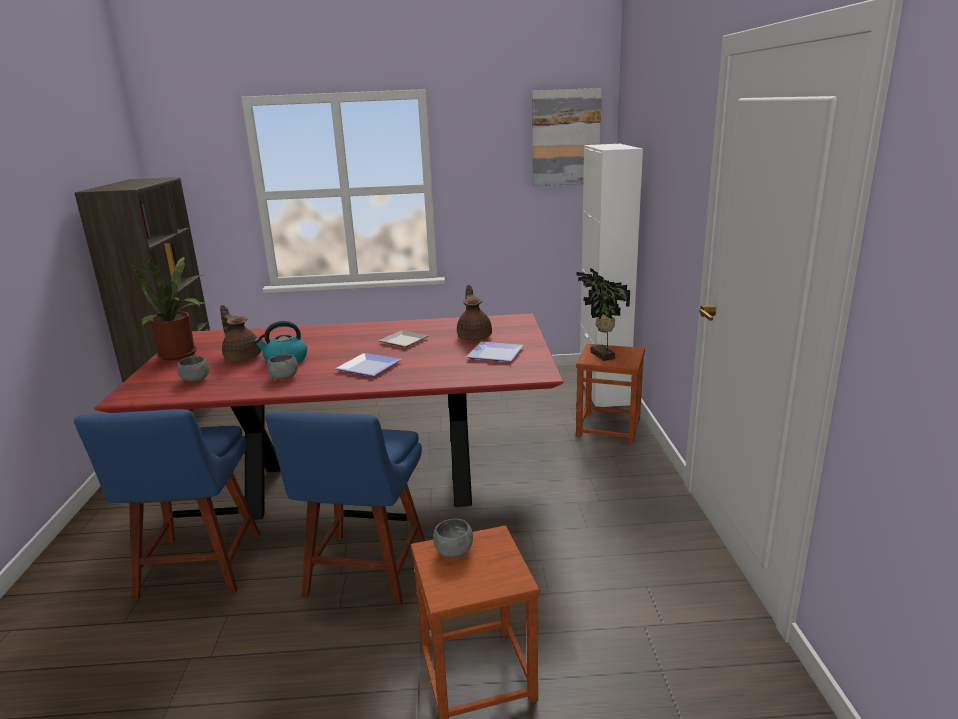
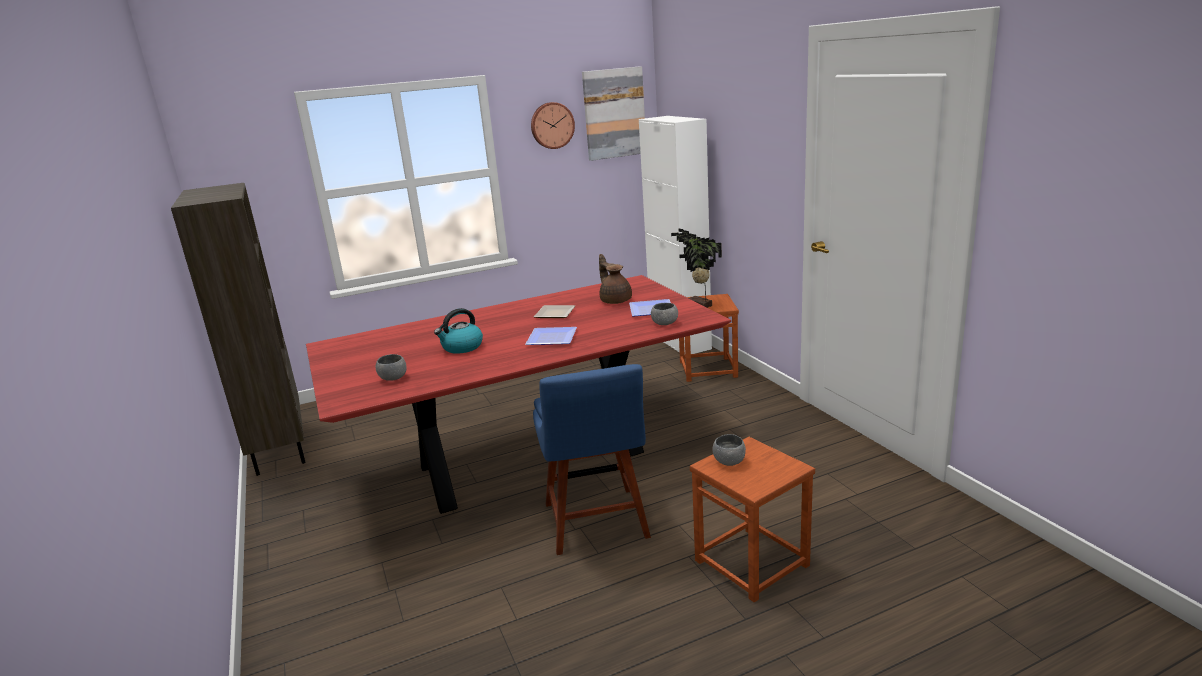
camera: 20 degrees left, 0 degrees up
(182, 354) = (342, 361): potted plant -> none
(197, 569) = (434, 562): blue chair -> none
(242, 357) = (412, 352): brown teapot -> none
(284, 377) = (482, 360): grey bowl -> grey bowl (664, 323)
(494, 146) = (552, 125): none -> wall clock

